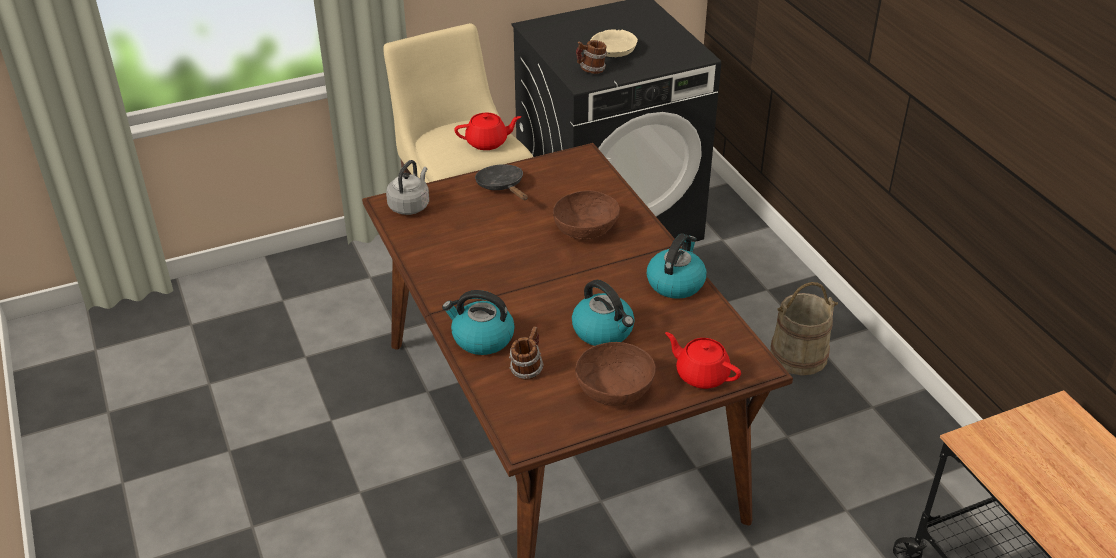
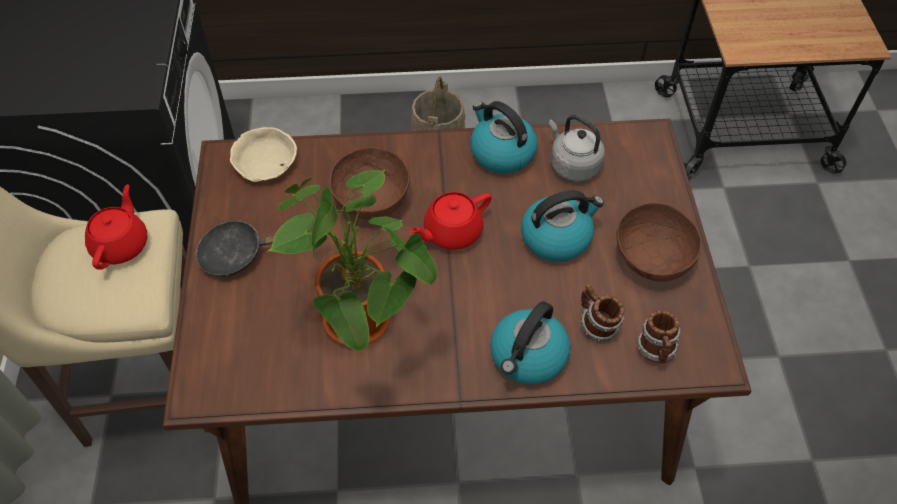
camera: 70 degrees left, 15 degrees up
(410, 205) = (219, 368): grey kettle -> grey kettle (572, 165)
(472, 255) = (364, 324): none -> potted plant
(591, 70) = (117, 76): mug -> mug (656, 351)
(612, 50) = (85, 44): beige bowl -> beige bowl (265, 162)
(701, 374) = (650, 181): red teapot -> red teapot (451, 232)

